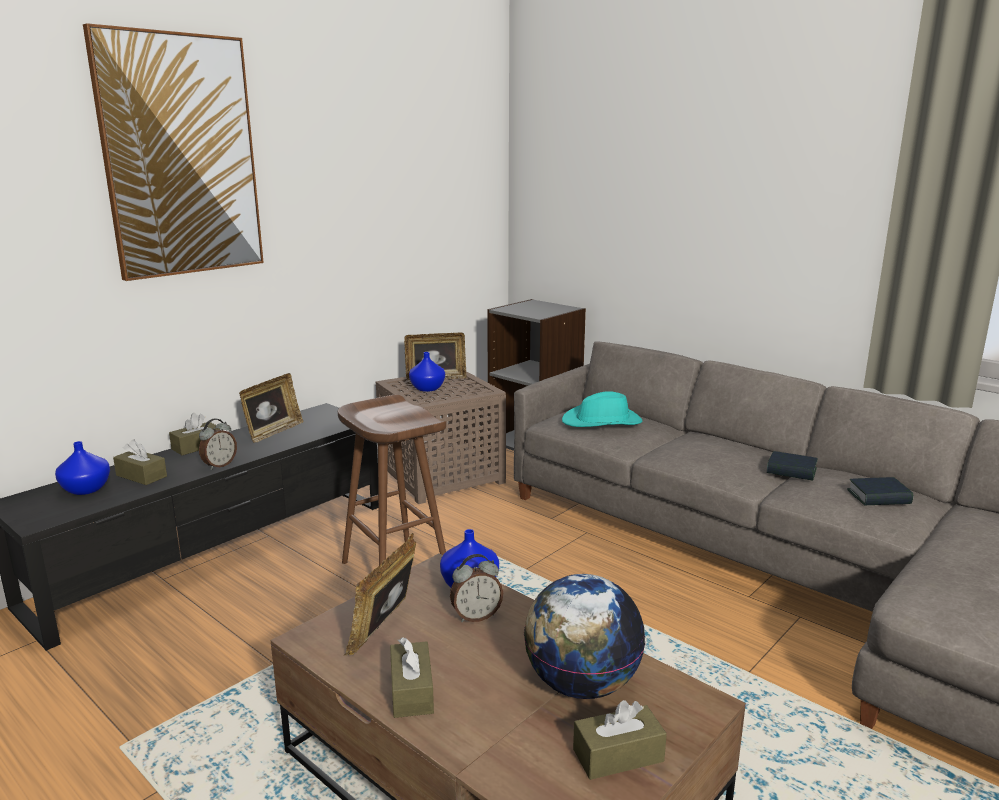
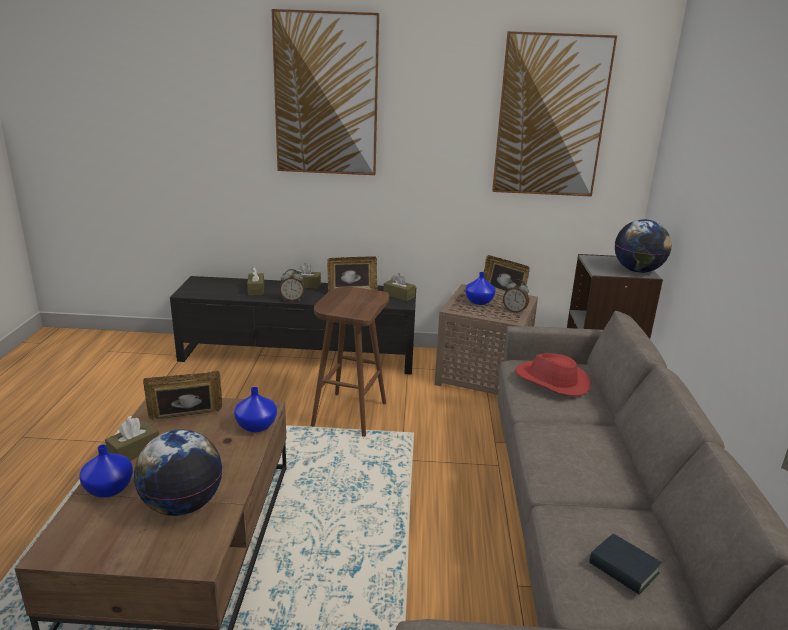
camera: 50 degrees right, 5 degrees up
(86, 489) = (227, 286): blue vase -> blue vase (110, 488)
(426, 165) = (550, 116): none -> picture
(476, 616) = (225, 441): alarm clock -> alarm clock (514, 311)
(557, 308) = (638, 271): none -> globe
(602, 422) = (551, 381): turquoise hat -> red hat
(618, 755) = (120, 543): brown tissue box -> brown tissue box (399, 295)
(791, 471) = (609, 501): book -> none

